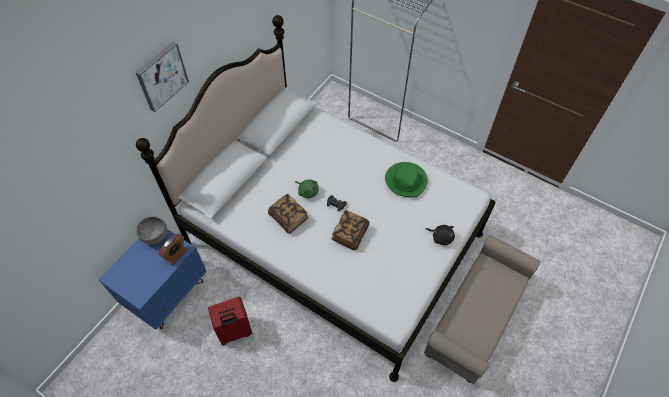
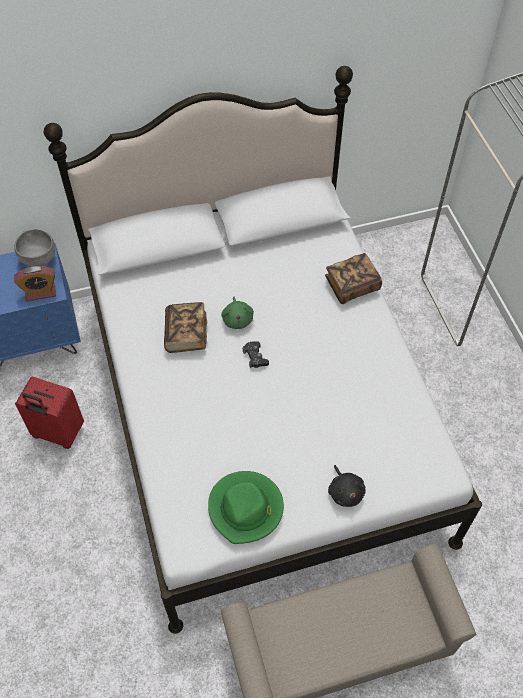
camera: 40 degrees right, 0 degrees up
(161, 76) = (116, 60): picture -> none
(350, 234) = (235, 404): book -> book (352, 286)
(406, 181) = (371, 389): green hat -> green hat (246, 508)

